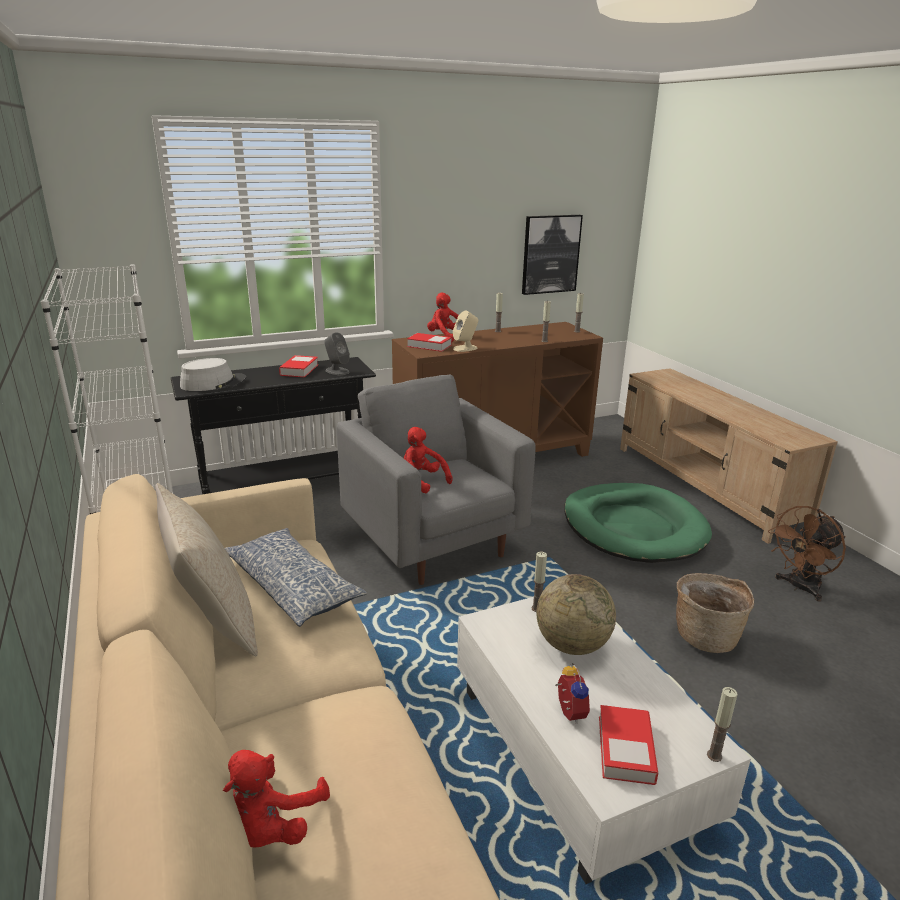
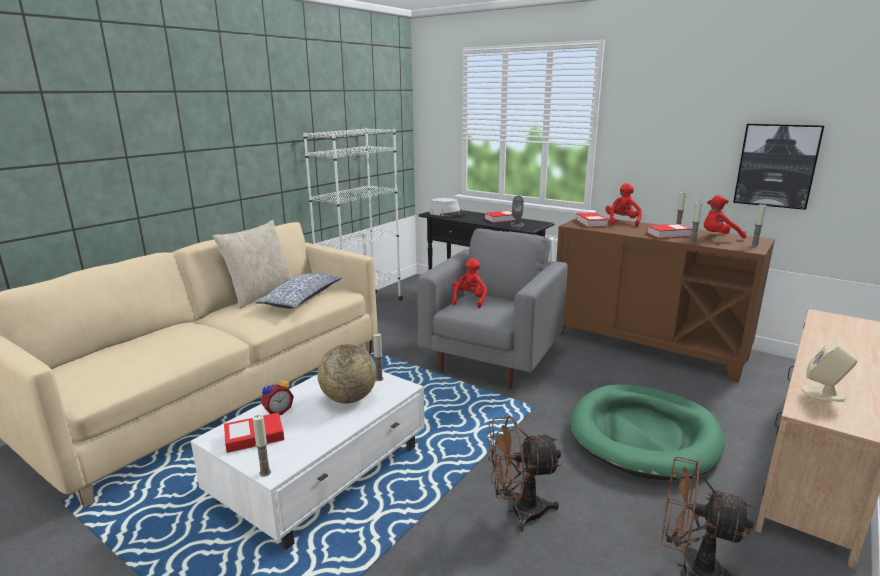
camera: 60 degrees right, 5 degrees down
(272, 826) = (132, 341): red plush toy -> red plush toy (719, 237)
(465, 348) = (610, 230): beige speaker -> beige speaker (823, 393)
(511, 339) = (668, 234): none -> book
(706, 635) = (518, 511): basket -> brown fan

